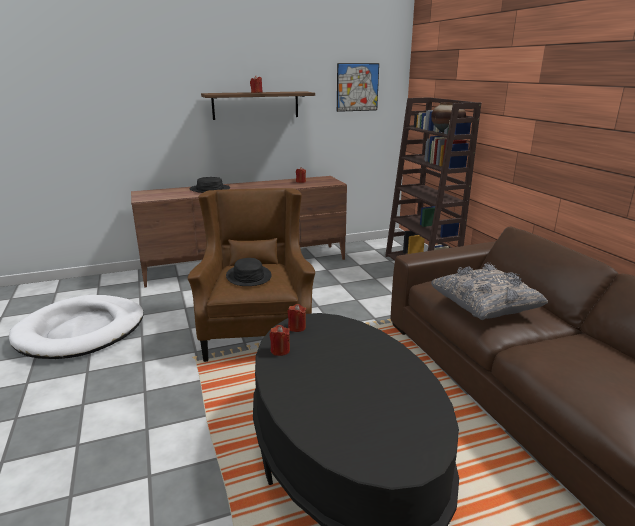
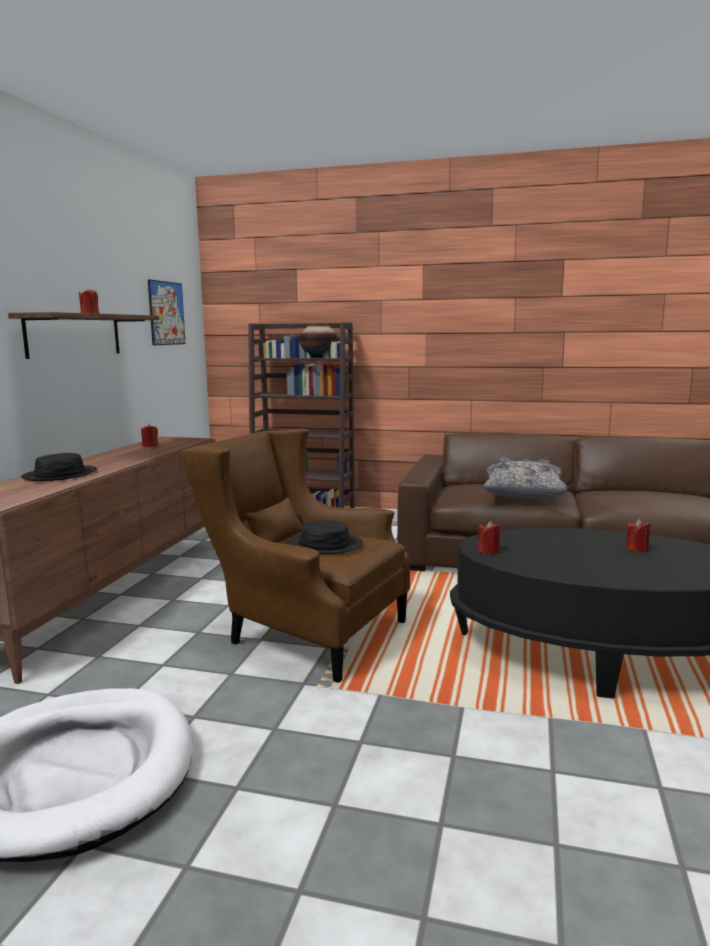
camera: 55 degrees left, 10 degrees down
(280, 350) = (531, 565): red candle -> red candle (636, 549)

